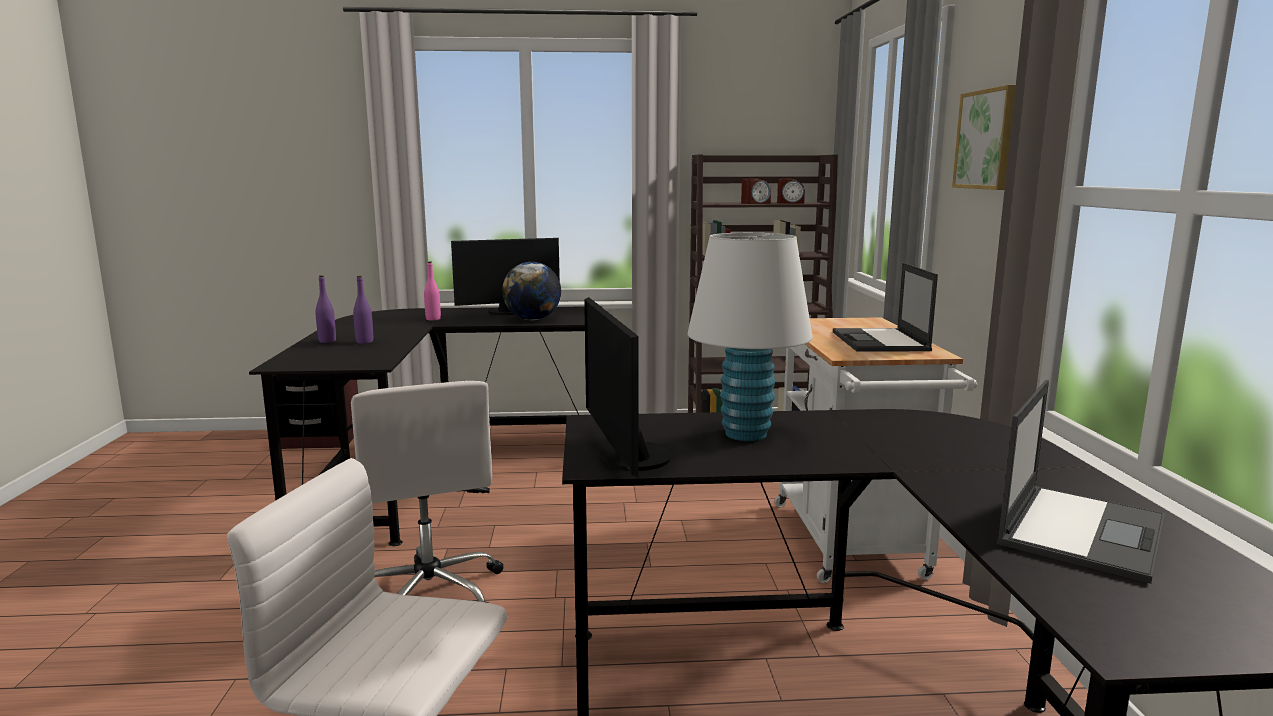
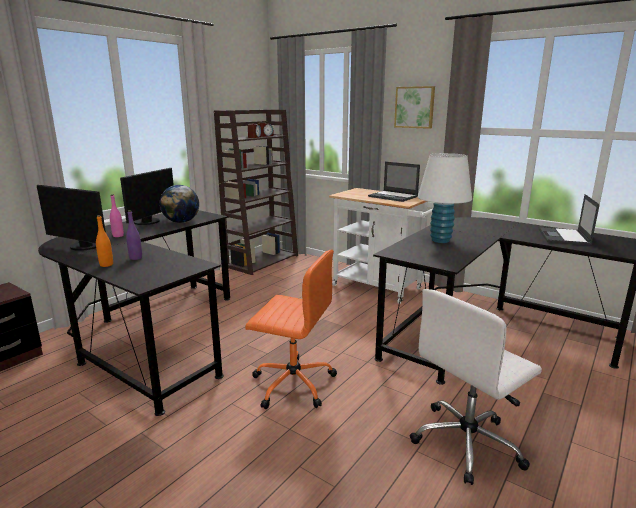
camera: 50 degrees left, 5 degrees up
(327, 341) = (106, 265): purple bottle -> orange bottle
(429, 595) = (292, 383): white office chair -> orange office chair
(626, 458) = (445, 259): monitor -> monitor (83, 247)
(1081, 530) = (564, 237): laptop -> laptop turned 150 degrees counterclockwise

